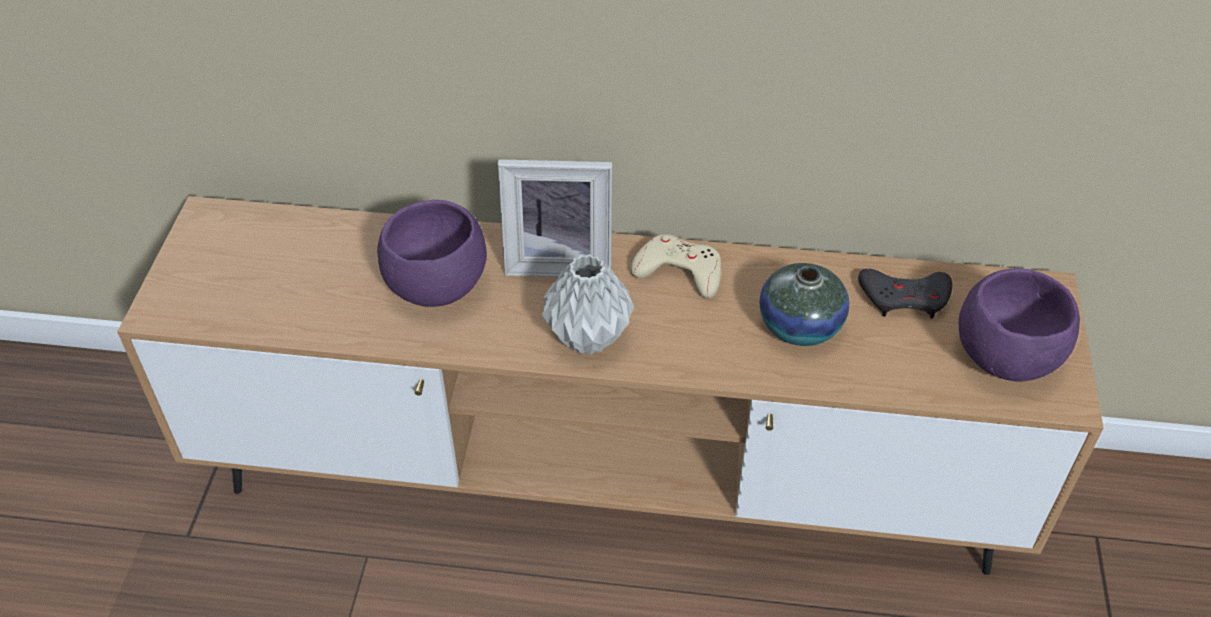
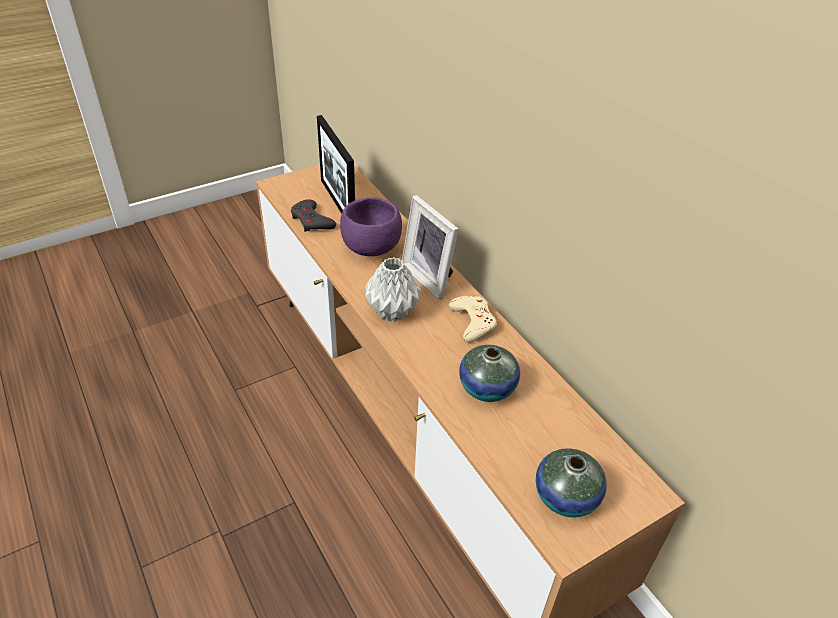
camera: 50 degrees right, 5 degrees down
(292, 266) = (337, 203): none -> picture frame
(905, 297) = (561, 424): grey game controller -> grey game controller (312, 221)
(1005, 358) = (566, 497): purple bowl -> vase

